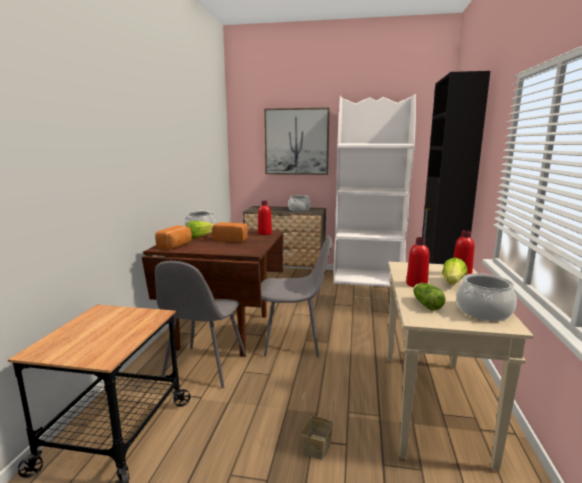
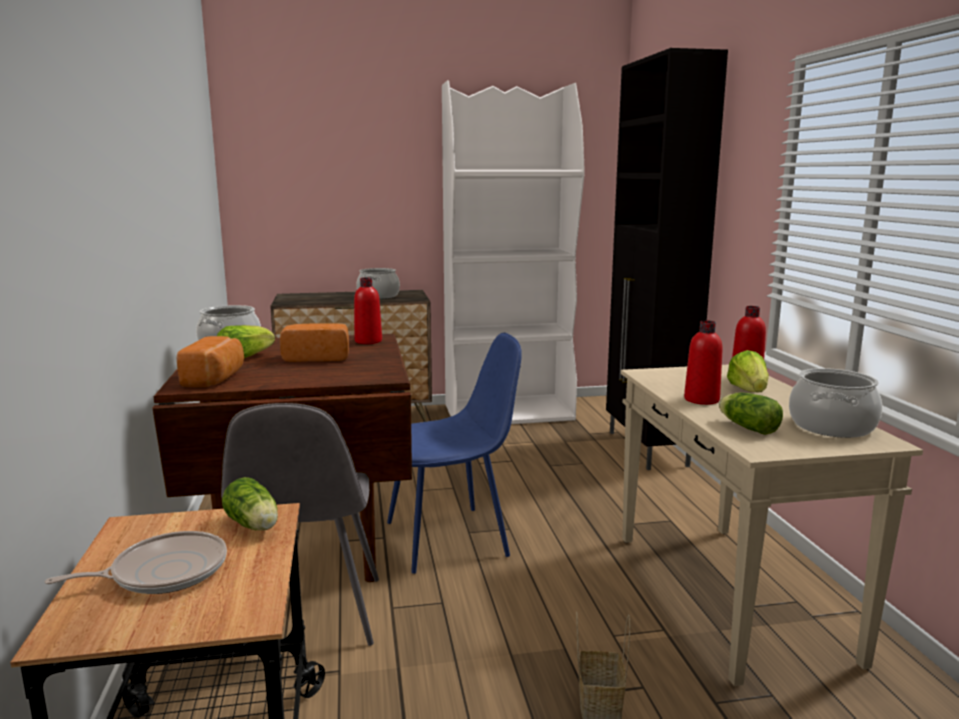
camera: 20 degrees left, 0 degrees up
(92, 333) = (163, 572): none -> frying pan
(146, 318) = (254, 526): none -> lettuce
(294, 341) = (450, 538): grey chair -> blue chair
(296, 142) = (360, 166): picture -> none

